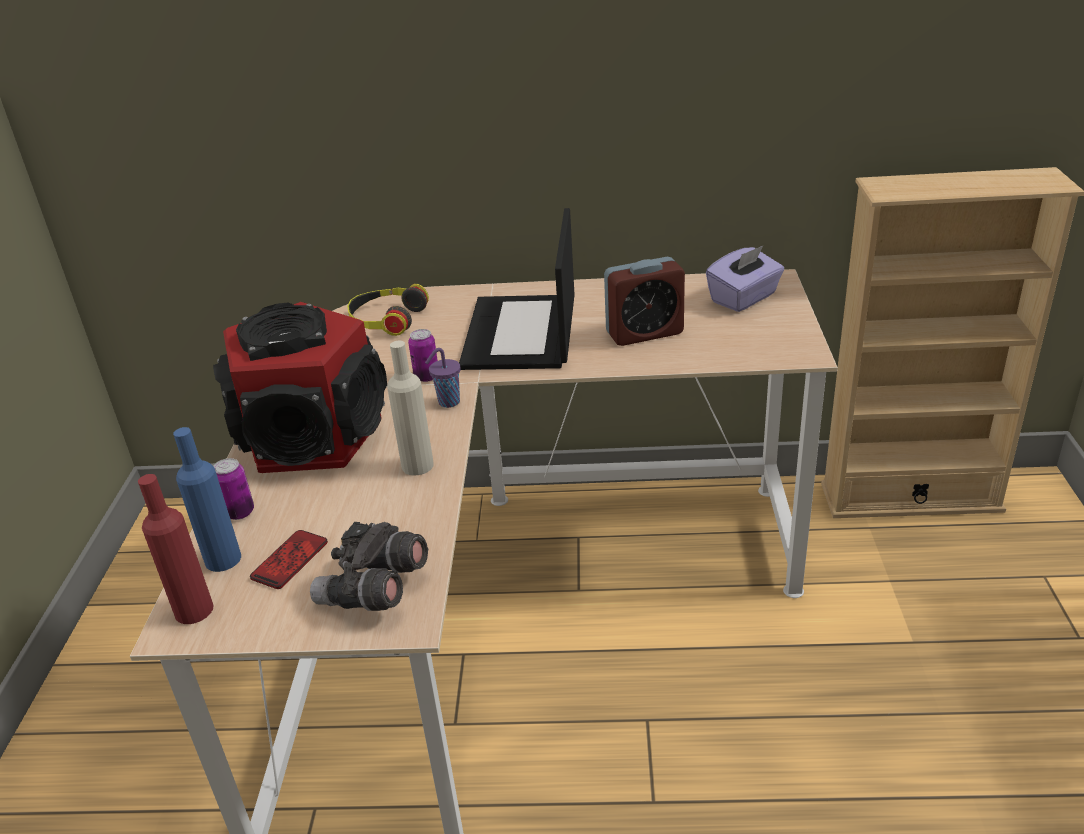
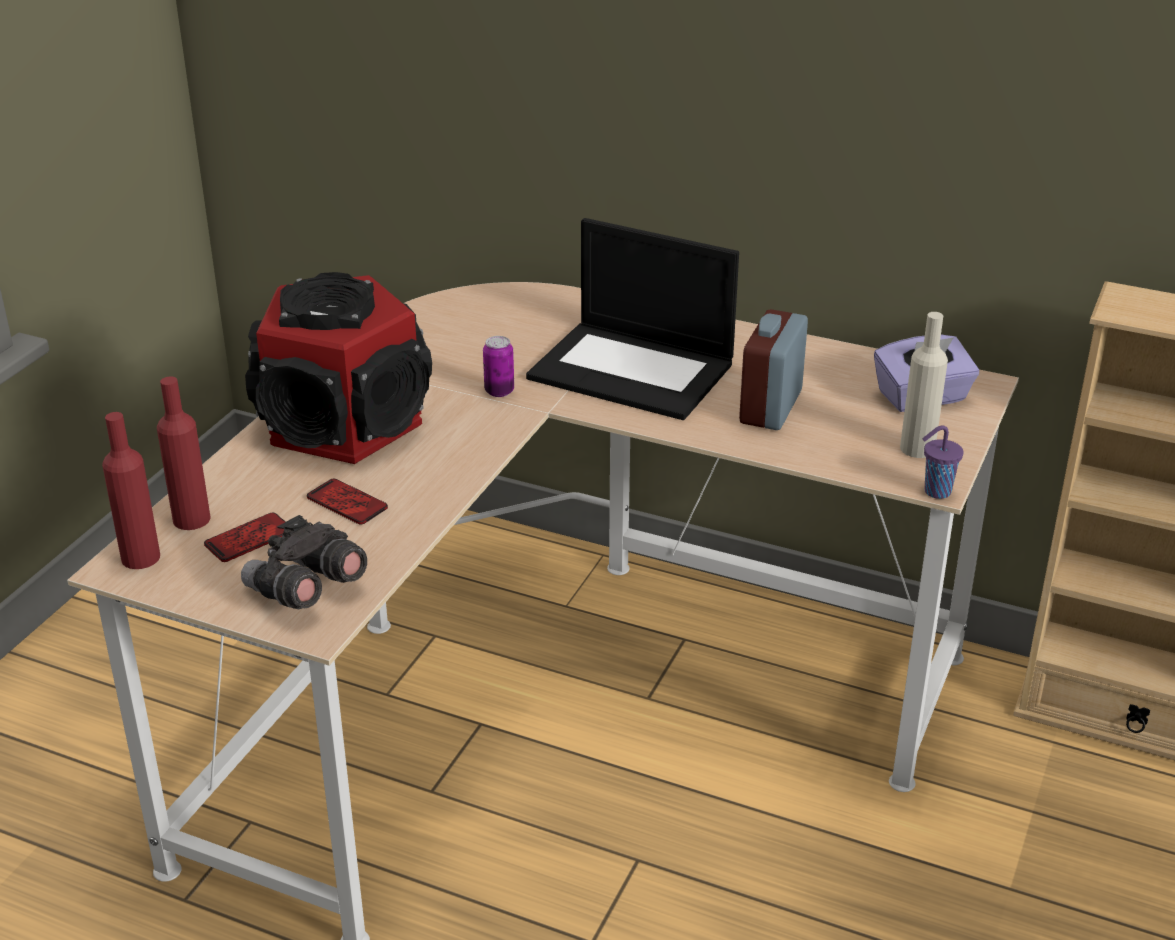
camera: 20 degrees right, 0 degrees up
(223, 559) = (191, 519): blue bottle -> red bottle
(239, 512) = (232, 479): can -> none
(359, 502) = (347, 503): none -> phone
(386, 319) = (502, 314): headphones -> none
(417, 465) = (425, 483): beige bottle -> beige bottle (917, 448)
(447, 402) = (501, 426): purple cup -> purple cup (935, 492)
(522, 333) = (634, 370): laptop -> laptop turned 90 degrees counterclockwise
(644, 333) = (770, 407): alarm clock -> alarm clock turned 105 degrees clockwise

